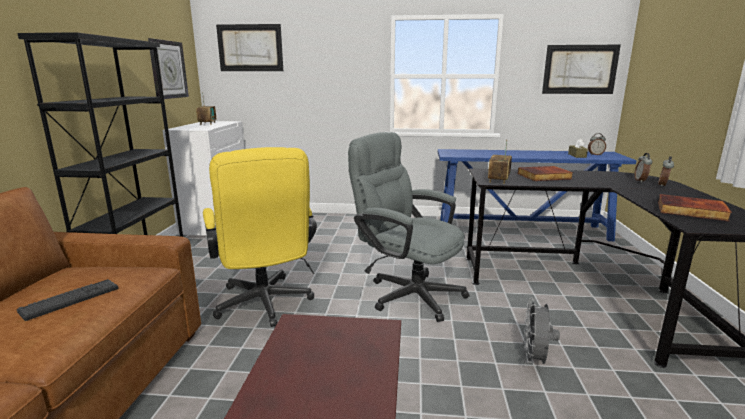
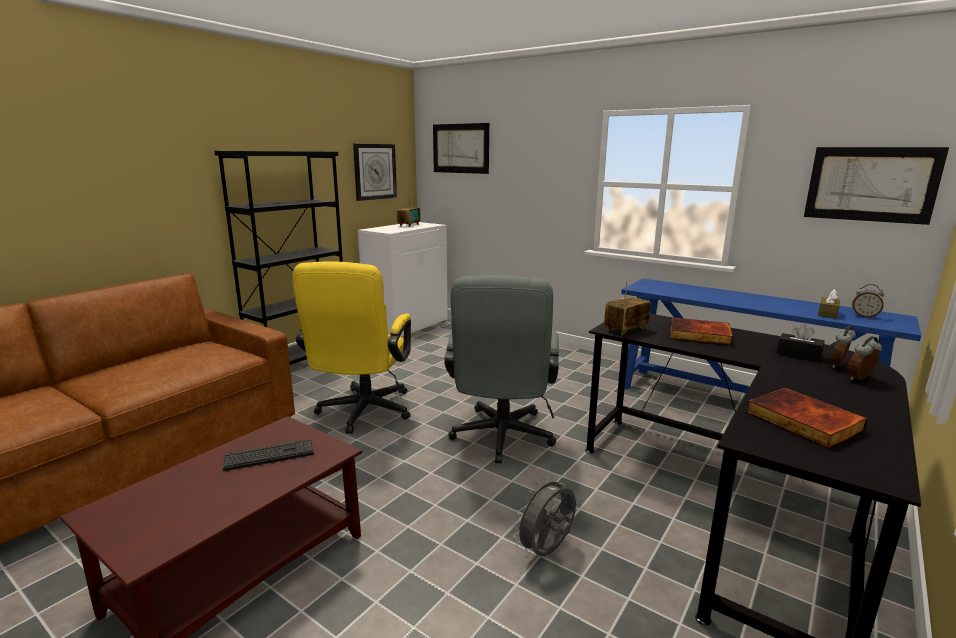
camera: 30 degrees right, 0 degrees up
(70, 299) = (171, 365): keyboard -> keyboard (269, 456)
(407, 293) = (501, 439): grey office chair -> grey office chair turned 150 degrees counterclockwise
(612, 178) = (798, 354): none -> black tissue box

